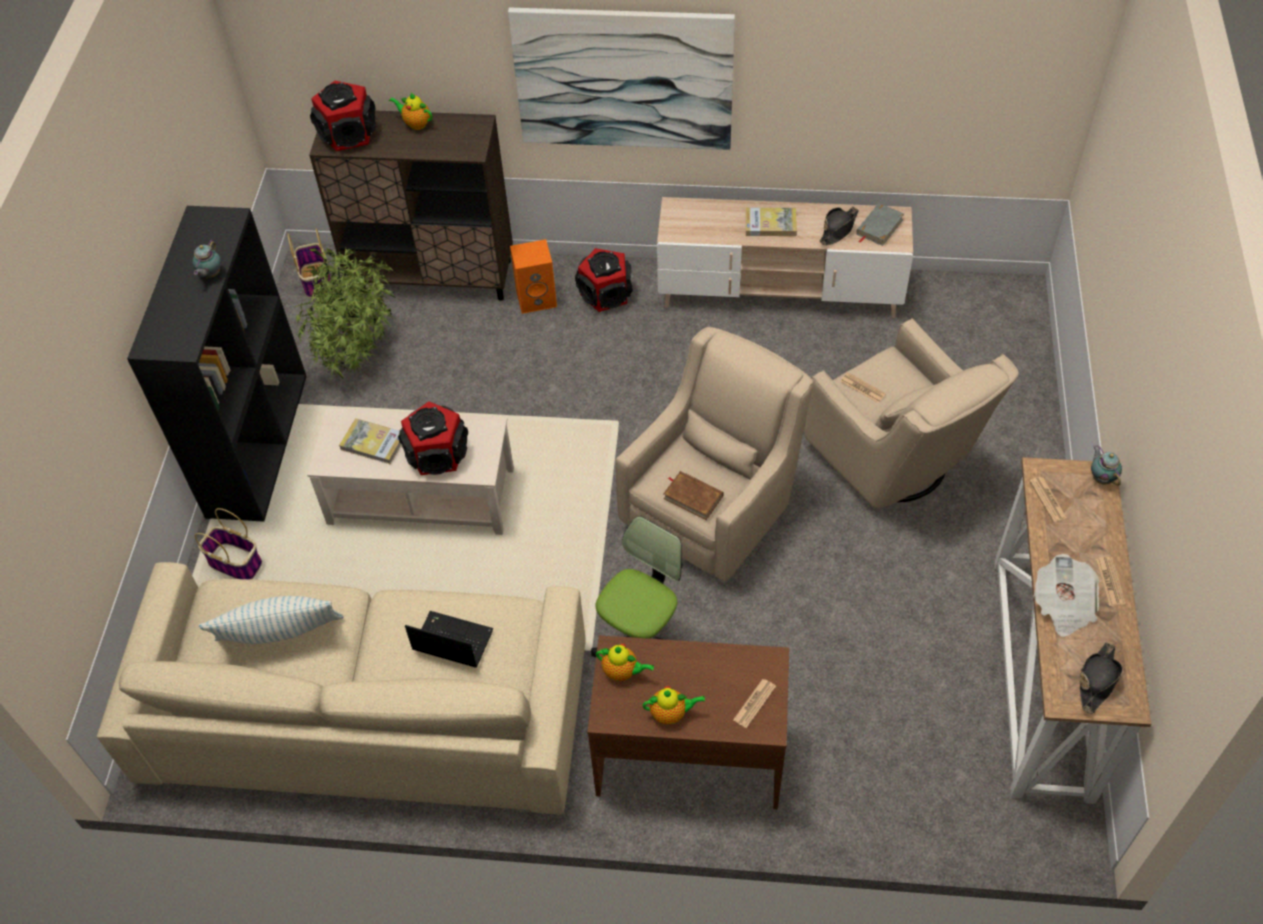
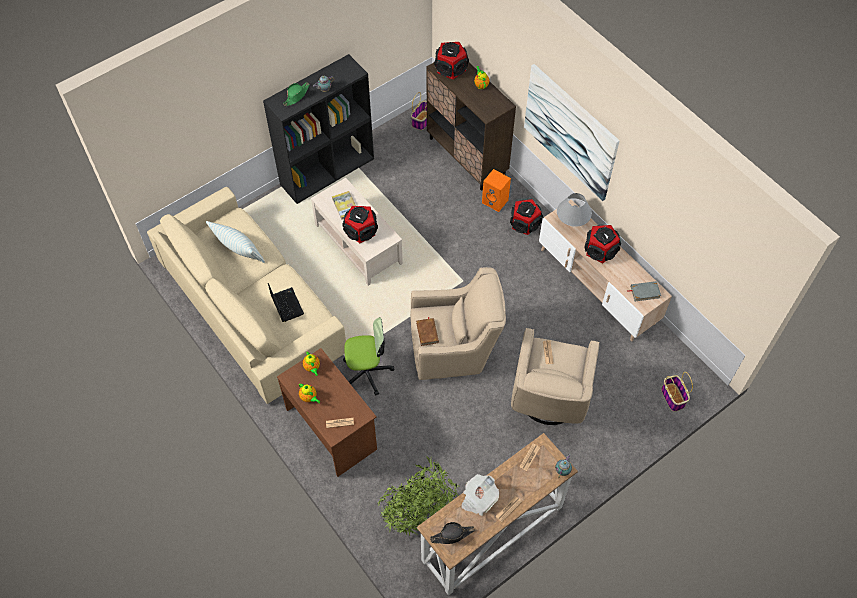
camera: 45 degrees right, 5 degrees up
(175, 313) = (296, 96): none -> green hat
(236, 563) = (271, 211): basket -> basket (673, 397)
(357, 352) = (402, 164): potted plant -> potted plant (419, 514)
(699, 221) = (572, 223): none -> grey table lamp
(770, 224) = (600, 250): book -> speaker
(838, 229) = (625, 277): black hat -> none

